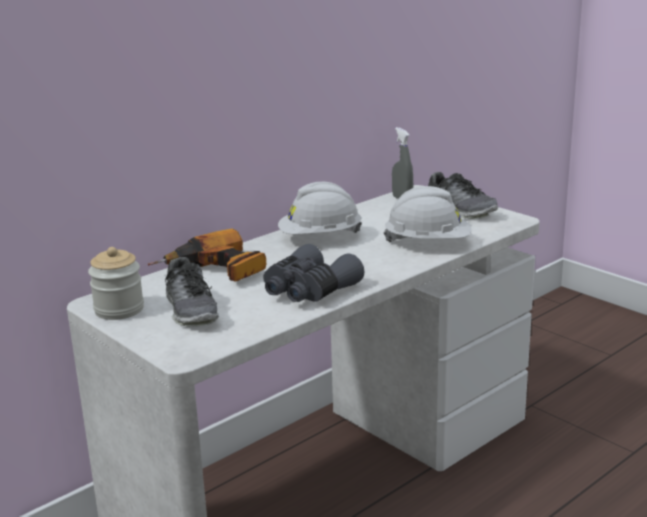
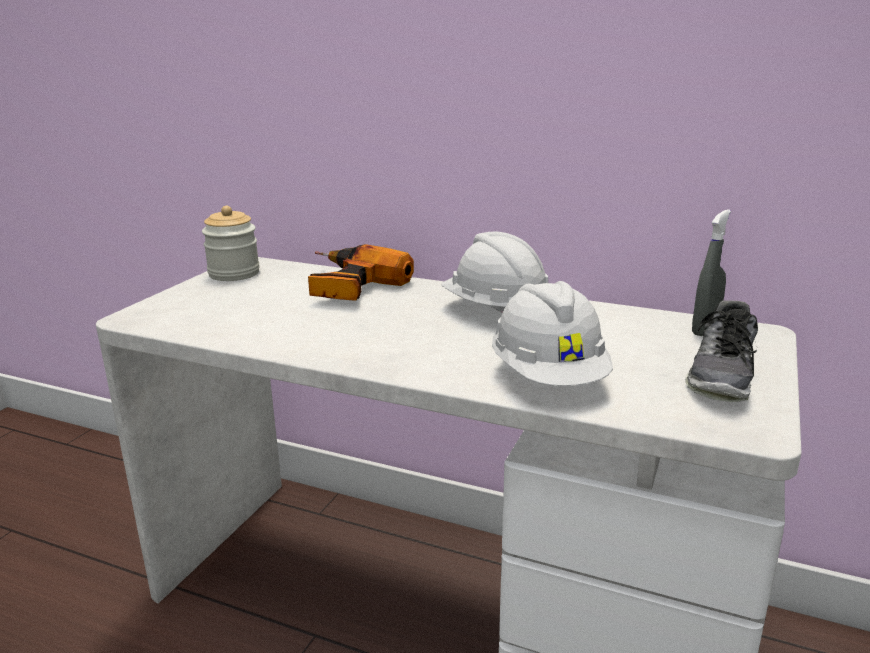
camera: 65 degrees right, 0 degrees up
(192, 310) = (242, 298): shoe -> none
(308, 290) = (323, 337): grey binoculars -> none

